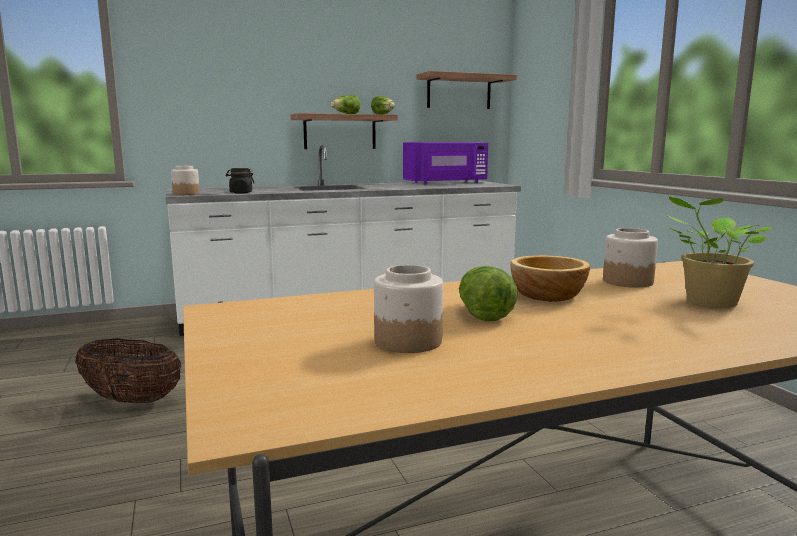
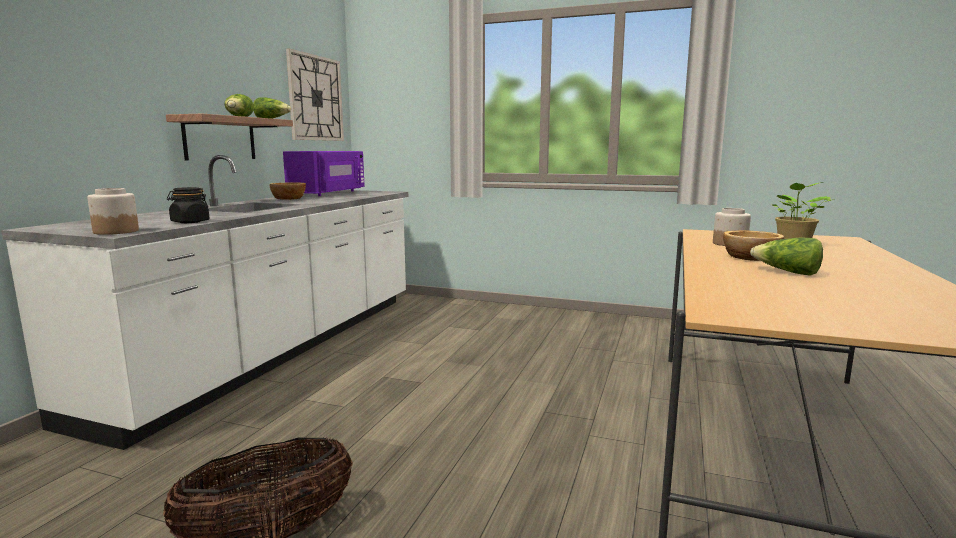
camera: 50 degrees left, 0 degrees up
(390, 184) = (289, 198): none -> bowl
(407, 341) = (851, 293): jar -> none
(459, 92) = (315, 98): shelf -> wall clock

